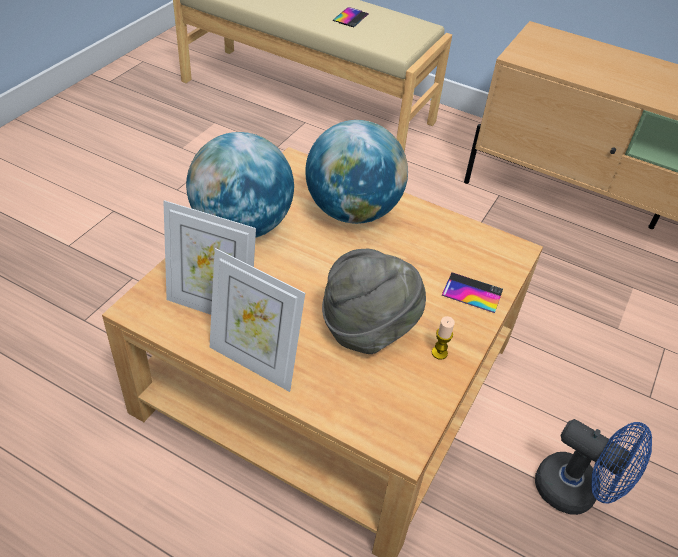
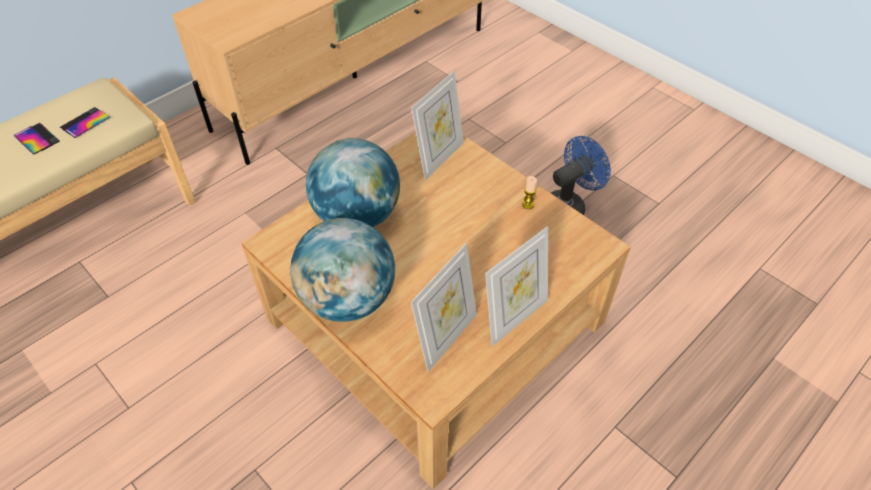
camera: 70 degrees left, 5 degrees up
(368, 328) = (495, 238): grey hat -> none
(472, 292) = (474, 170): phone -> phone (85, 122)
(474, 258) = (439, 158): none -> picture frame

